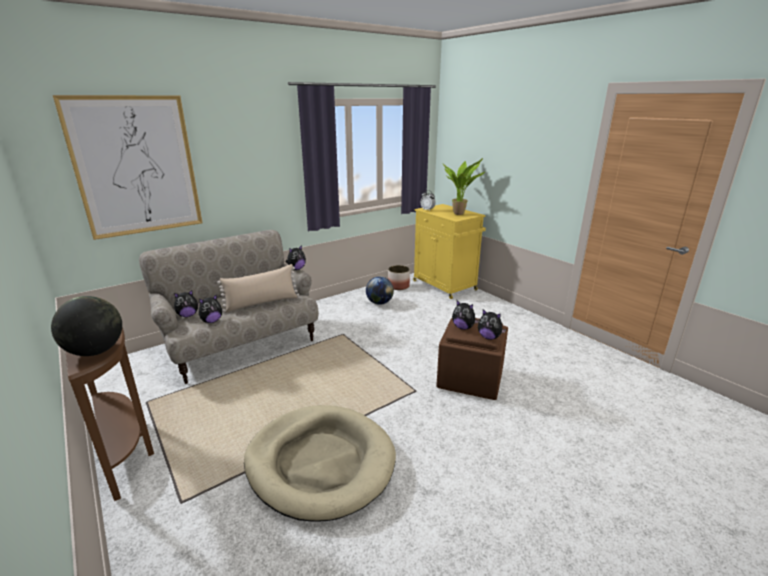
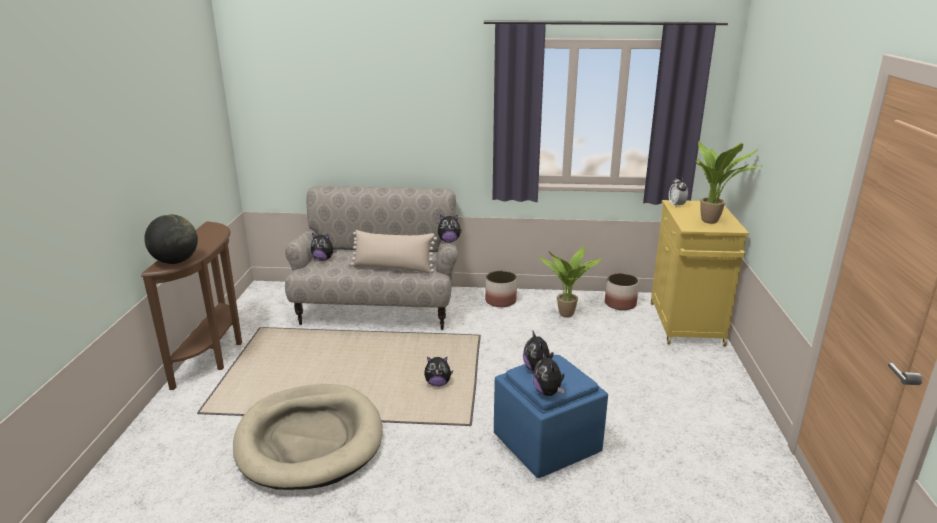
camera: 40 degrees right, 0 degrees up
(136, 166) = (319, 102): picture -> none
(211, 321) = (332, 271): plush toy -> plush toy (438, 383)
(326, 308) = (500, 301): none -> planter
(379, 303) = (567, 316): globe -> potted plant
(471, 379) = (548, 444): brown ottoman -> blue ottoman

